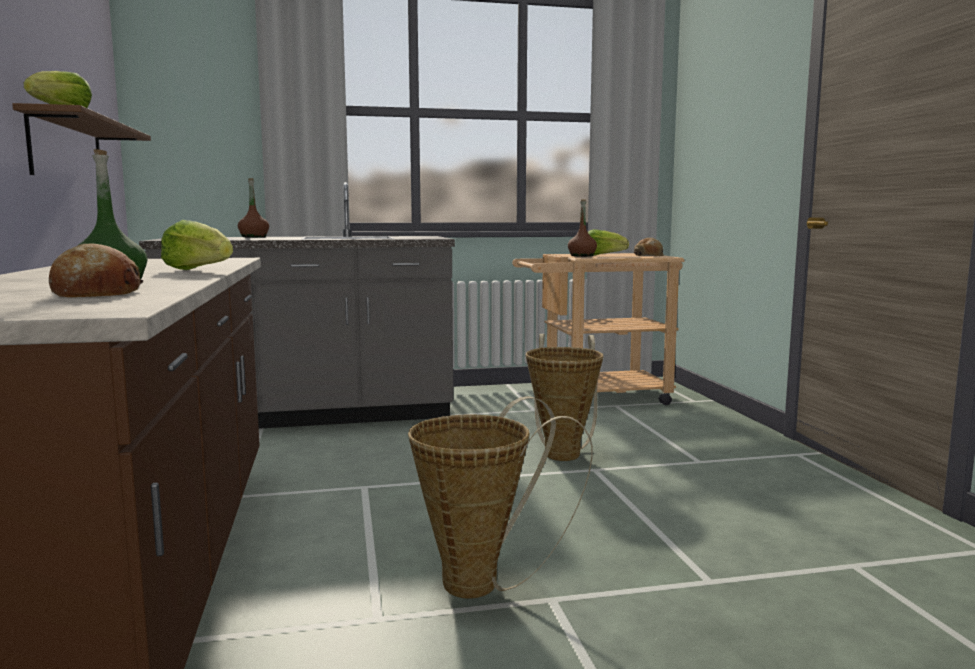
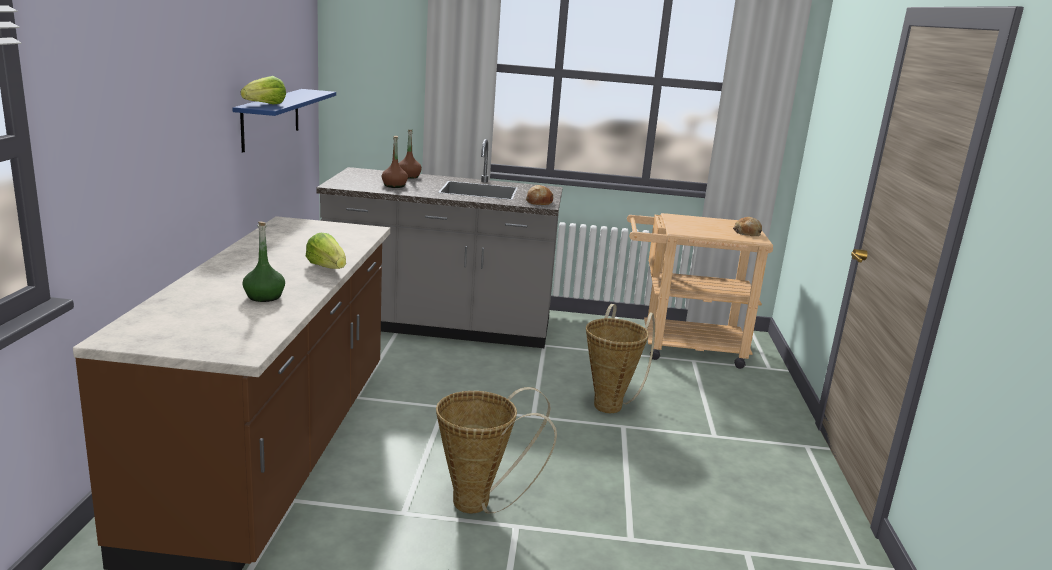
camera: 15 degrees right, 10 degrees up
(67, 151) = (271, 118): brown shelf -> blue shelf
(95, 293) = (250, 316): bread -> bread (538, 202)
(582, 256) = (680, 228): brown bottle -> brown bottle (394, 186)
(603, 255) = (704, 227): lettuce -> none

